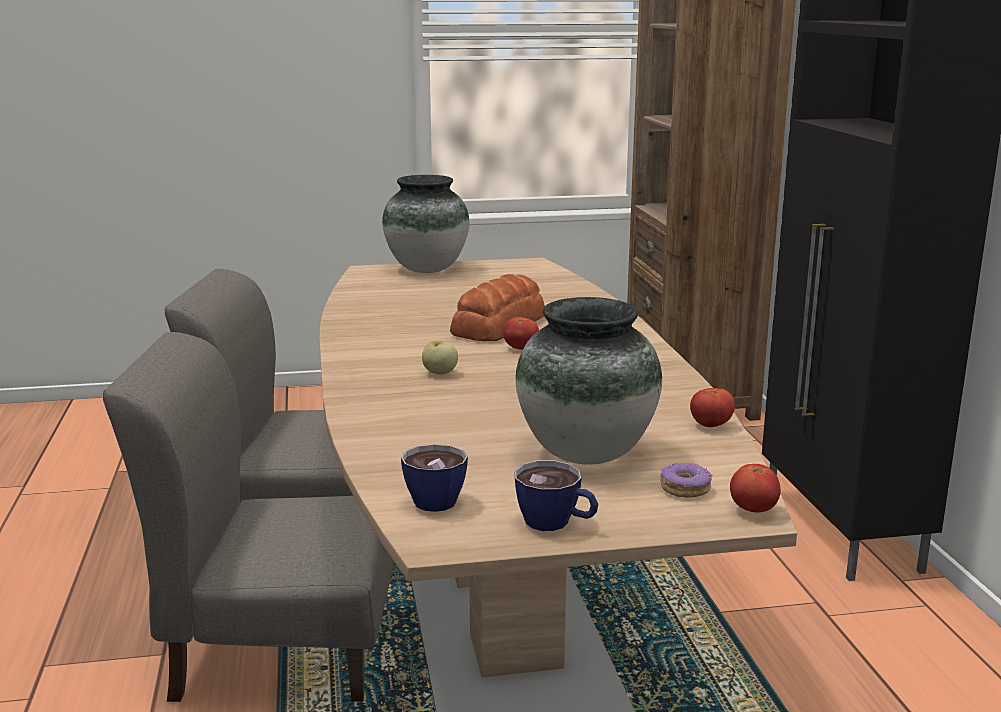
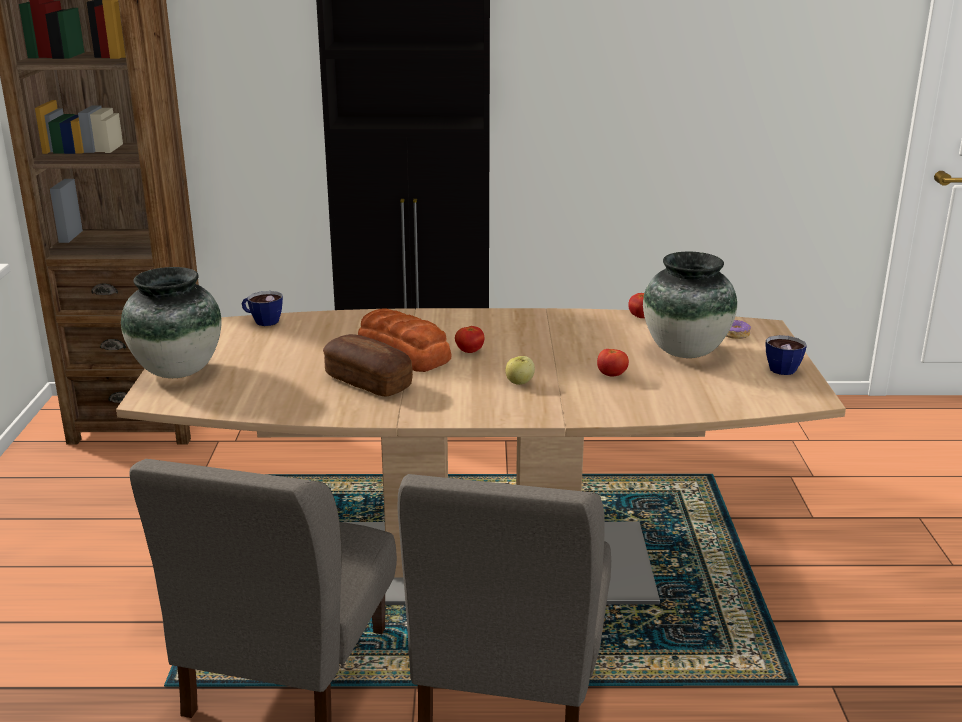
camera: 80 degrees left, 5 degrees up
(423, 320) = (368, 382): none -> bread
(438, 498) = (755, 395): cup -> cup (262, 321)
(753, 510) = (759, 324): tomato -> tomato (612, 375)

